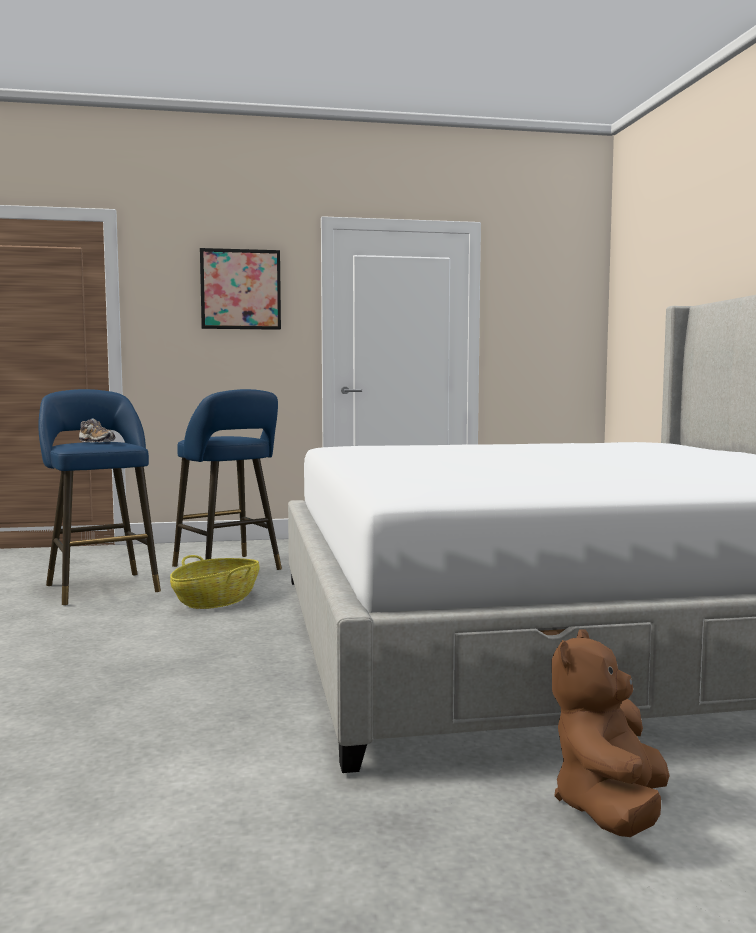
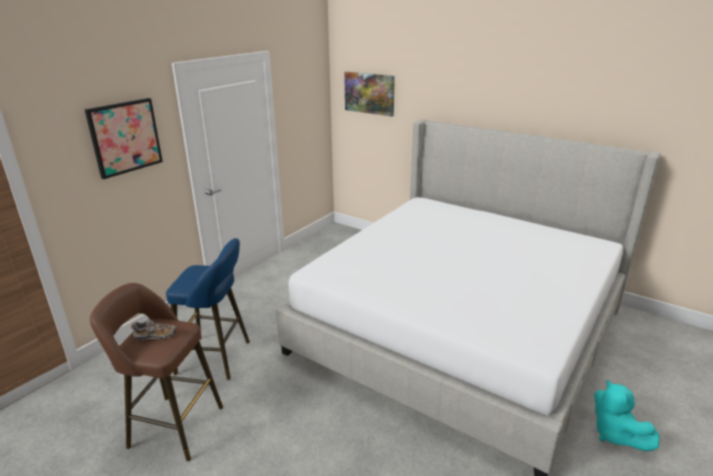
camera: 45 degrees left, 20 degrees up
(100, 587) = (171, 426): blue stool -> brown stool
(216, 600) = (273, 395): basket -> none
(610, 809) = (615, 434): brown plush toy -> turquoise plush toy
(645, 288) = (369, 93): none -> picture

